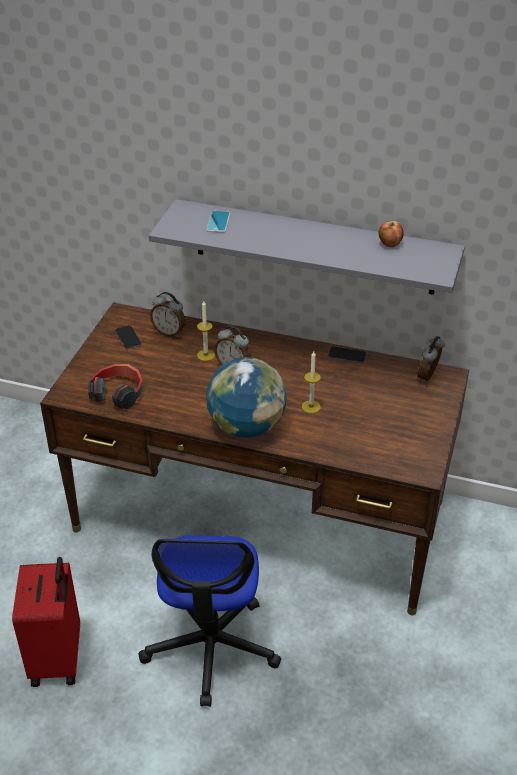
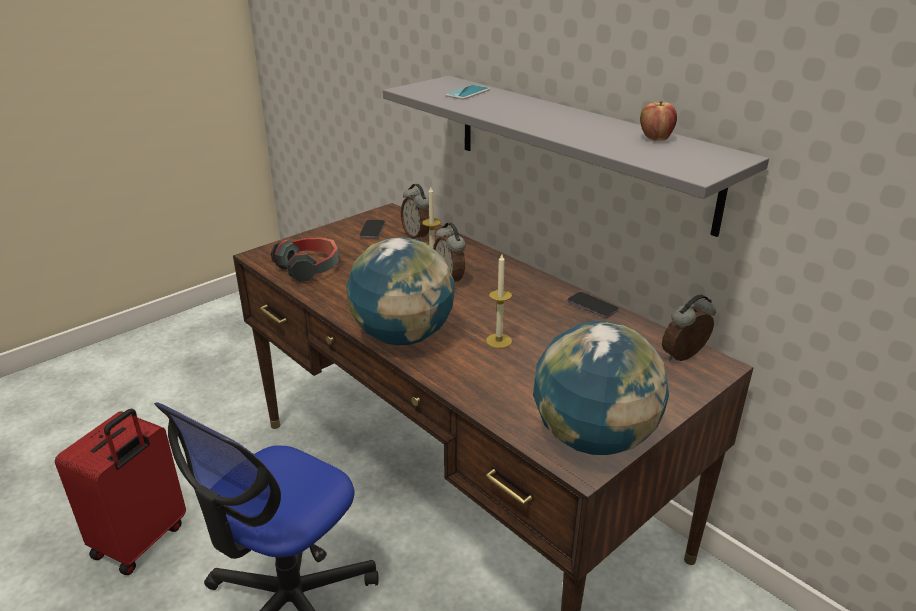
camera: 30 degrees right, 10 degrees down
(418, 453) = (593, 438): none -> globe

